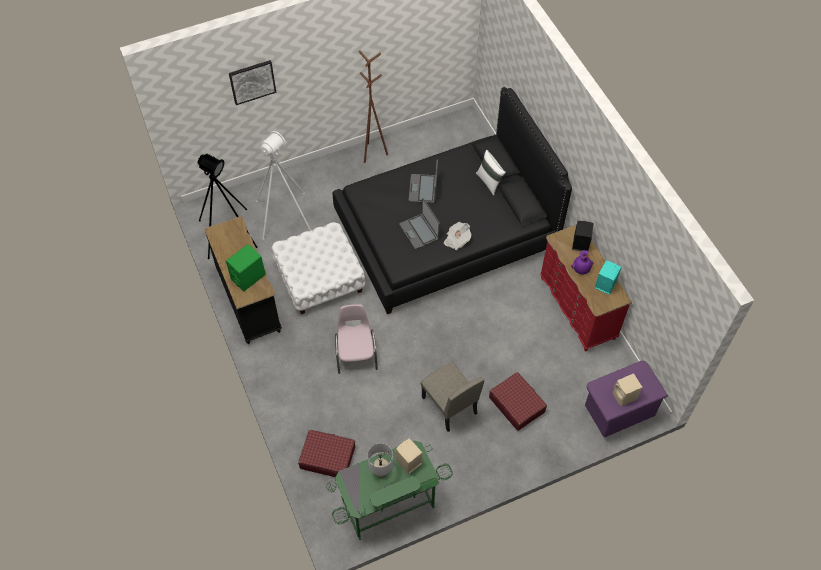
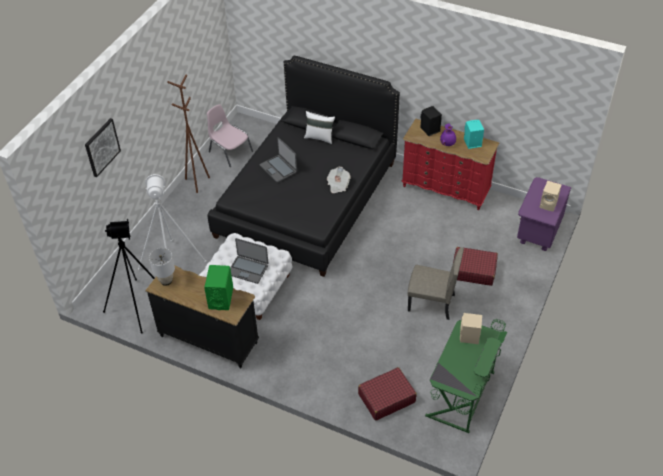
camera: 40 degrees left, 10 degrees down
(356, 353) = (330, 316): pink chair -> pink chair (230, 151)
(381, 471) = (458, 356): white table lamp -> white table lamp (166, 281)
(419, 232) = (306, 196): laptop -> laptop (248, 269)

